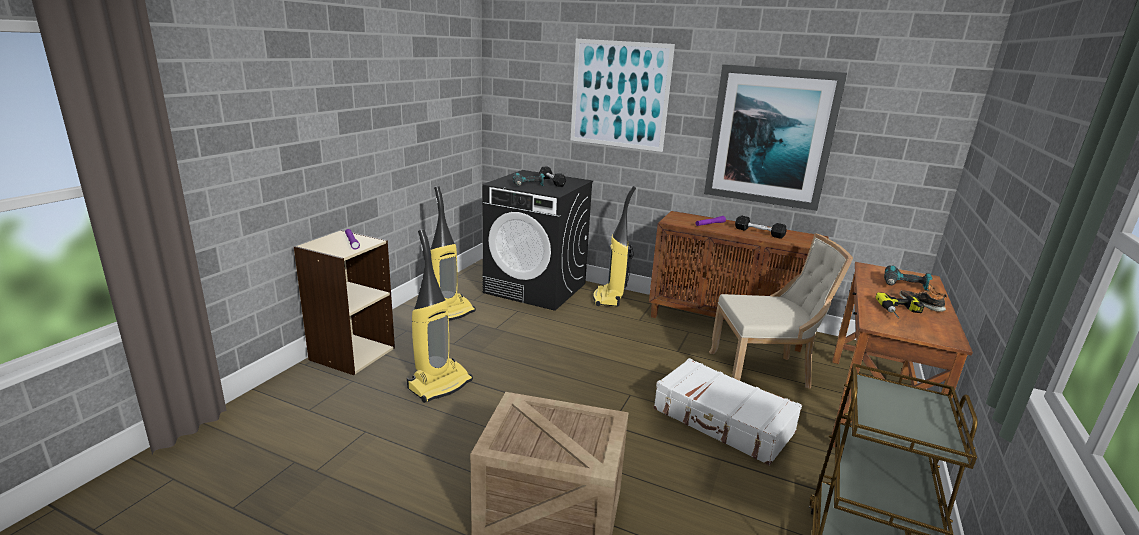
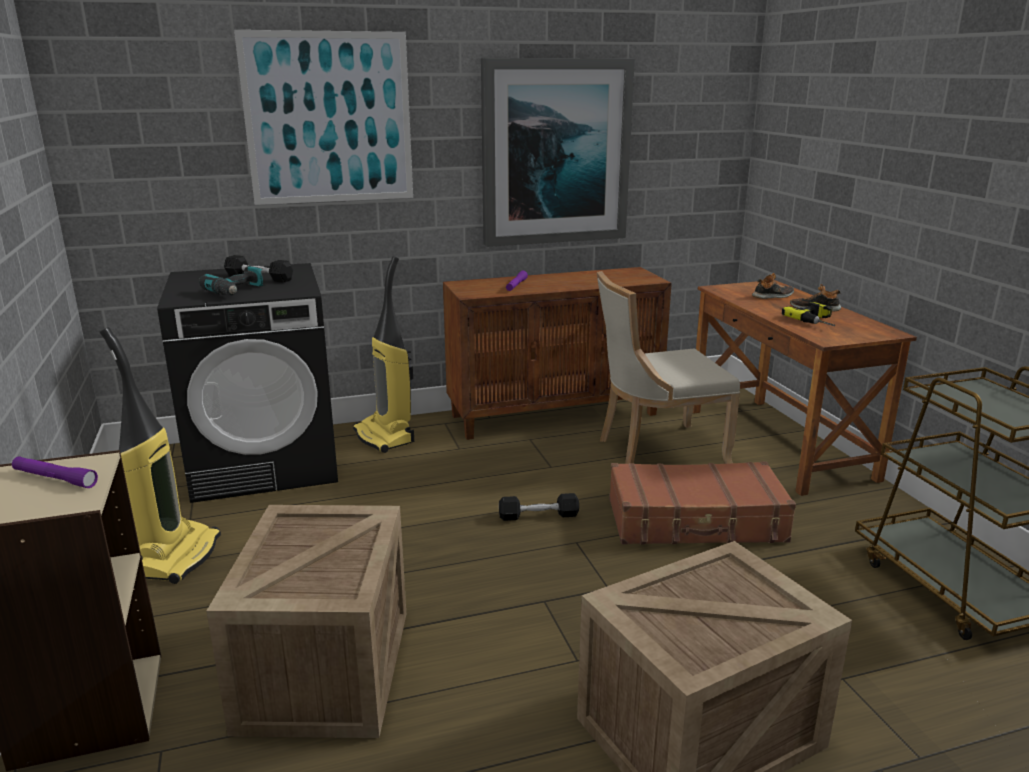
camera: 40 degrees left, 0 degrees up
(440, 384) = (324, 667): vacuum cleaner -> crate
(722, 421) = (696, 521): white suitcase -> brown suitcase
(759, 232) = (579, 280): black dumbbell -> black dumbbell (538, 515)
(763, 372) = (656, 450): beige chair -> beige chair turned 150 degrees counterclockwise
(904, 285) = (773, 296): power drill -> shoe

